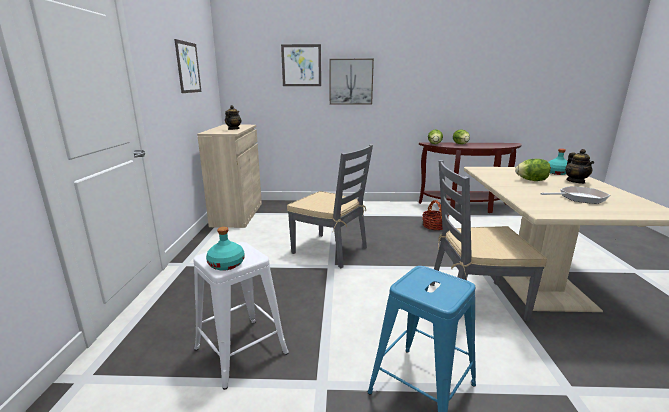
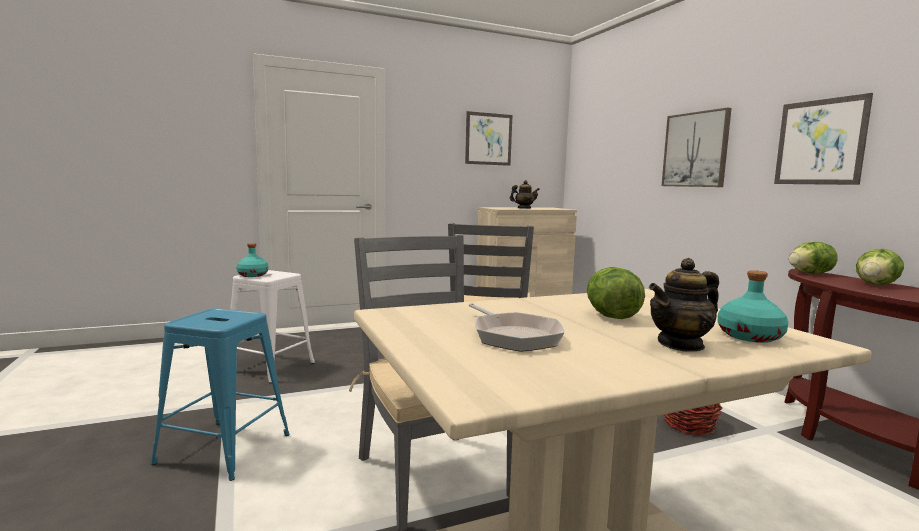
camera: 65 degrees right, 10 degrees down
(301, 65) = (639, 130): picture -> picture (820, 142)

